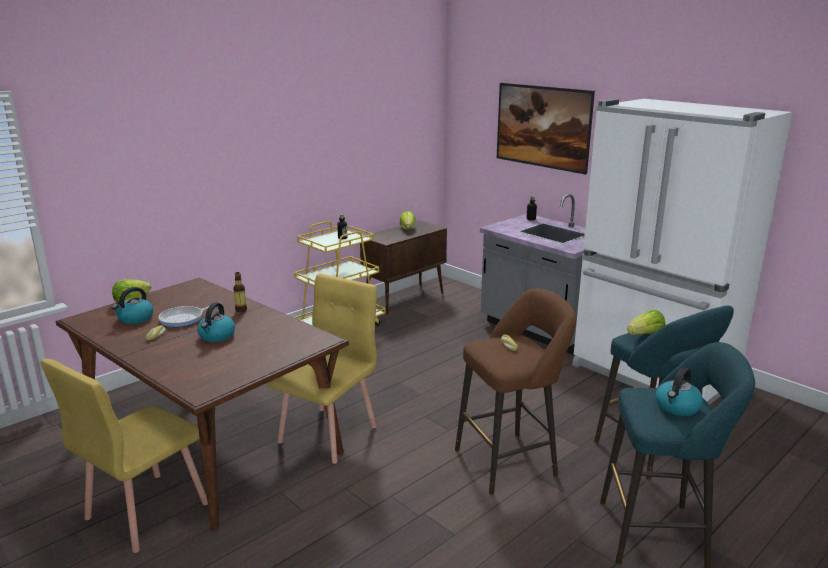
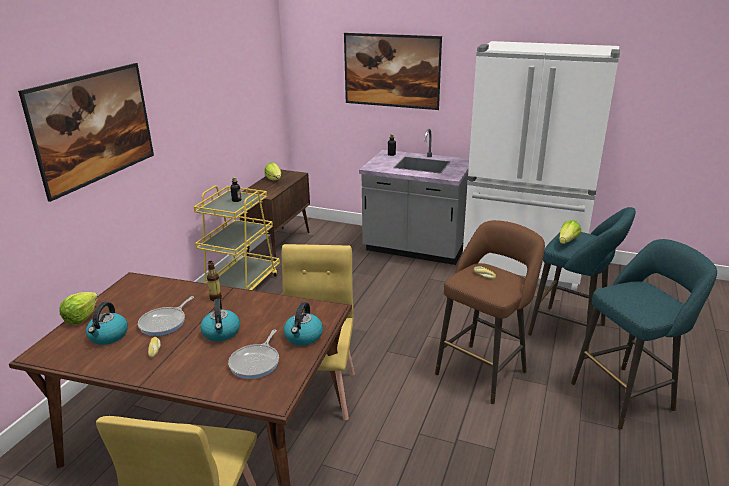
camera: 25 degrees left, 5 degrees up
(198, 166) = (99, 152): none -> picture
(218, 363) = (256, 362): none -> frying pan
(677, 407) = (649, 297): kettle -> kettle (303, 337)

